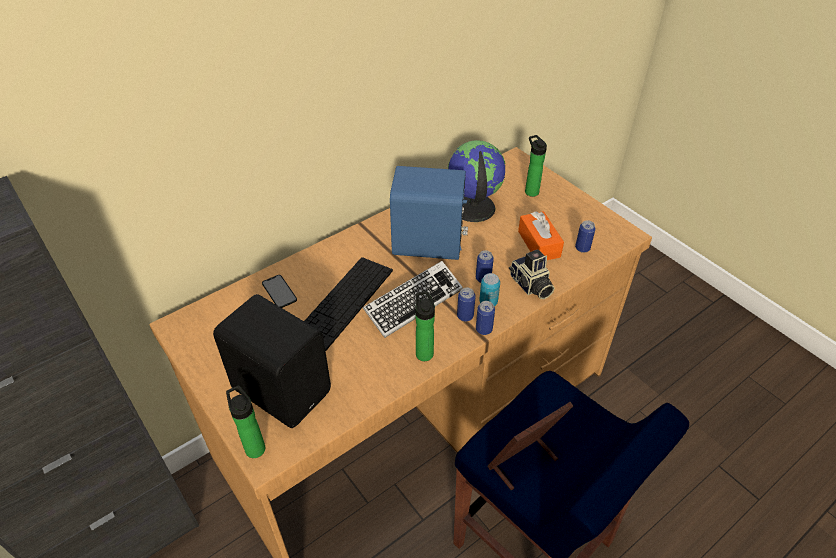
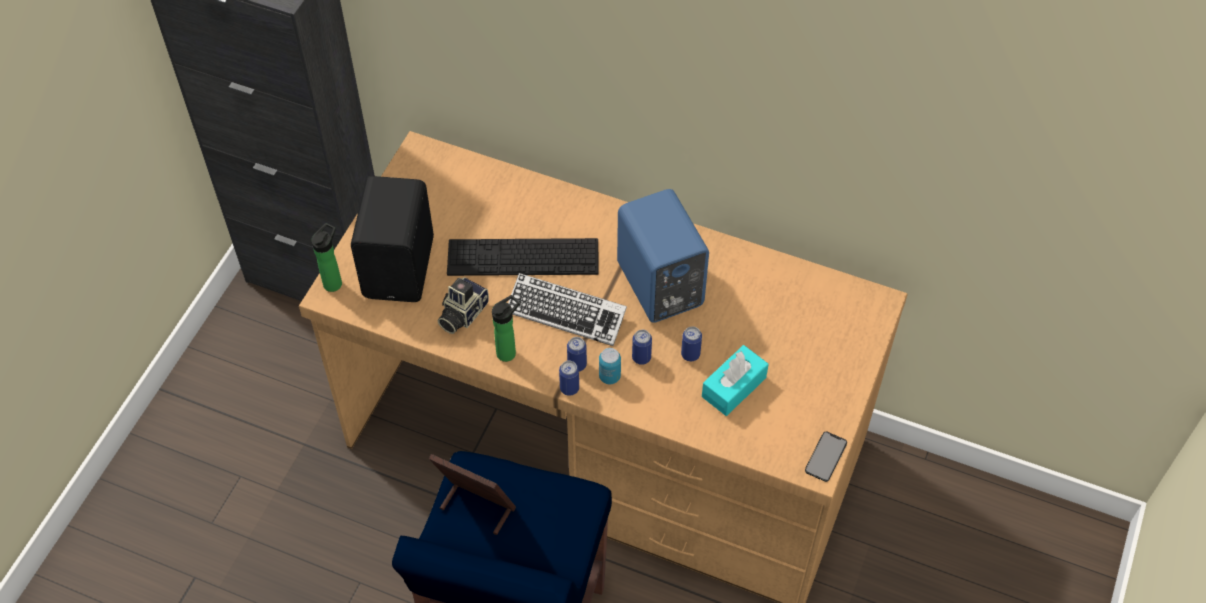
camera: 60 degrees right, 10 degrees up
(279, 291) = (508, 199): phone -> phone (826, 456)
(472, 208) = (750, 299): globe -> none
(530, 191) = (825, 342): bottle -> none
(530, 286) = (660, 404): camera -> camera (461, 314)
(539, 244) = (734, 387): orange tissue box -> turquoise tissue box
(582, 248) = (757, 432): can -> can (690, 354)

